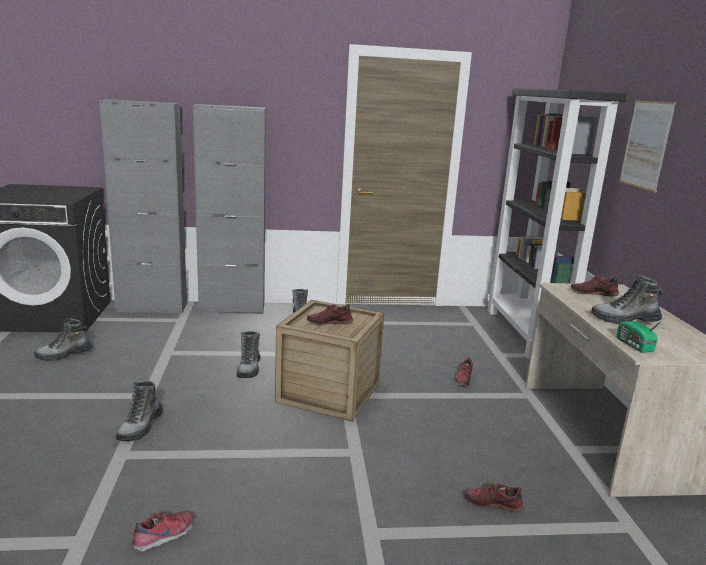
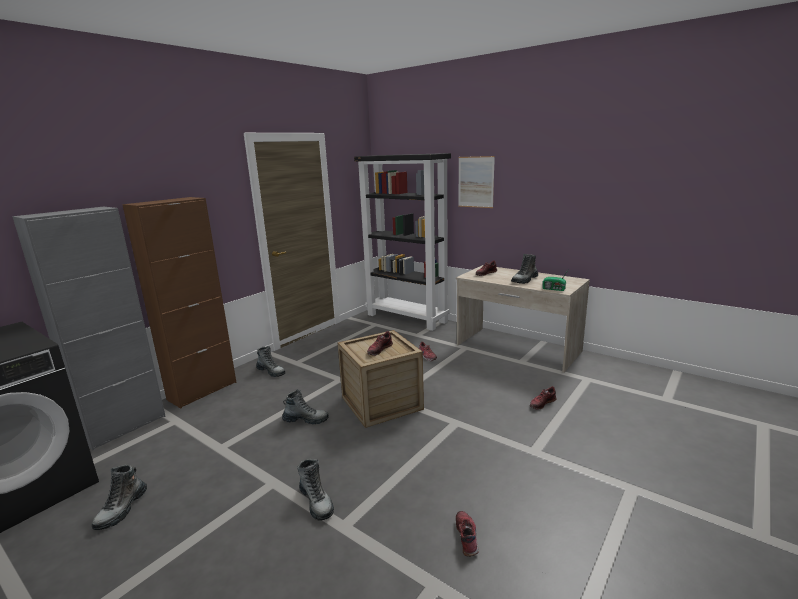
camera: 45 degrees left, 0 degrees up
(232, 308) = (202, 391): grey cabinet -> brown cabinet
(249, 368) = (306, 420): boot -> boot turned 45 degrees counterclockwise

